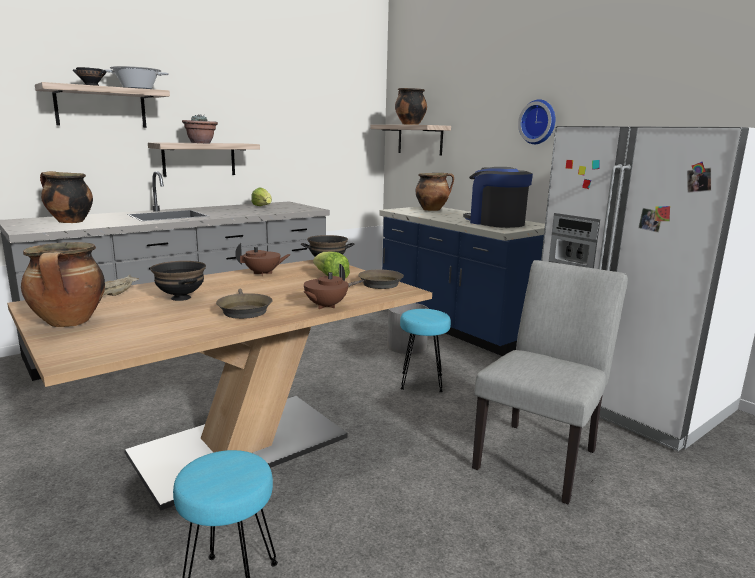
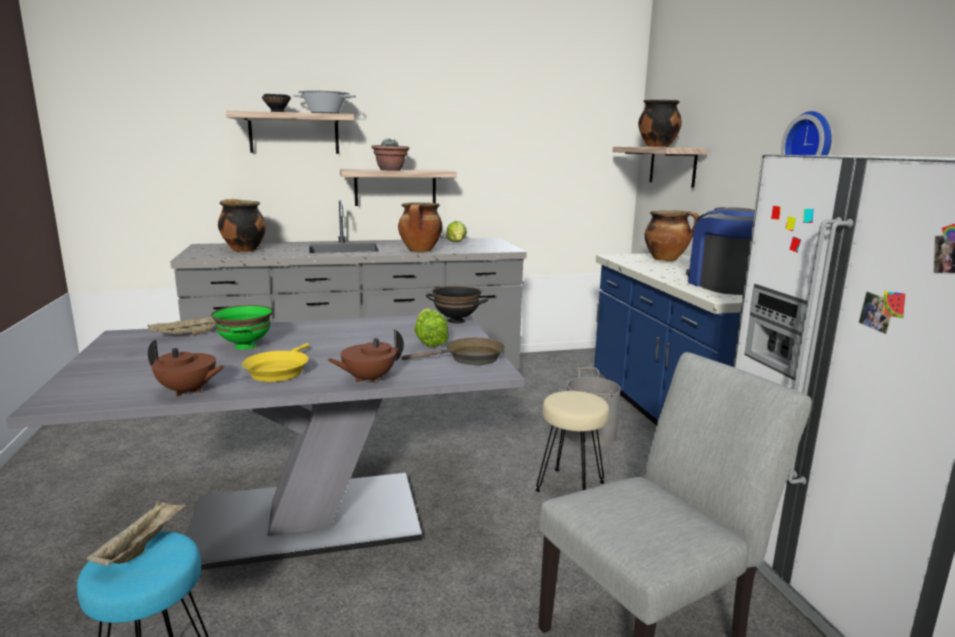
camera: 25 degrees right, 0 degrees up
(70, 322) = (114, 360): cooking pot -> cooking pot (420, 251)
(180, 298) = (244, 346): black bowl -> green bowl
(213, 464) = (141, 546): none -> beige tray
(240, 445) = (306, 519): brown dining table -> grey dining table
(244, 310) = (279, 371): brown frying pan -> yellow frying pan
(263, 273) = (367, 326): brown teapot -> brown teapot (188, 391)
(422, 382) = (571, 487): turquoise stool -> beige stool

